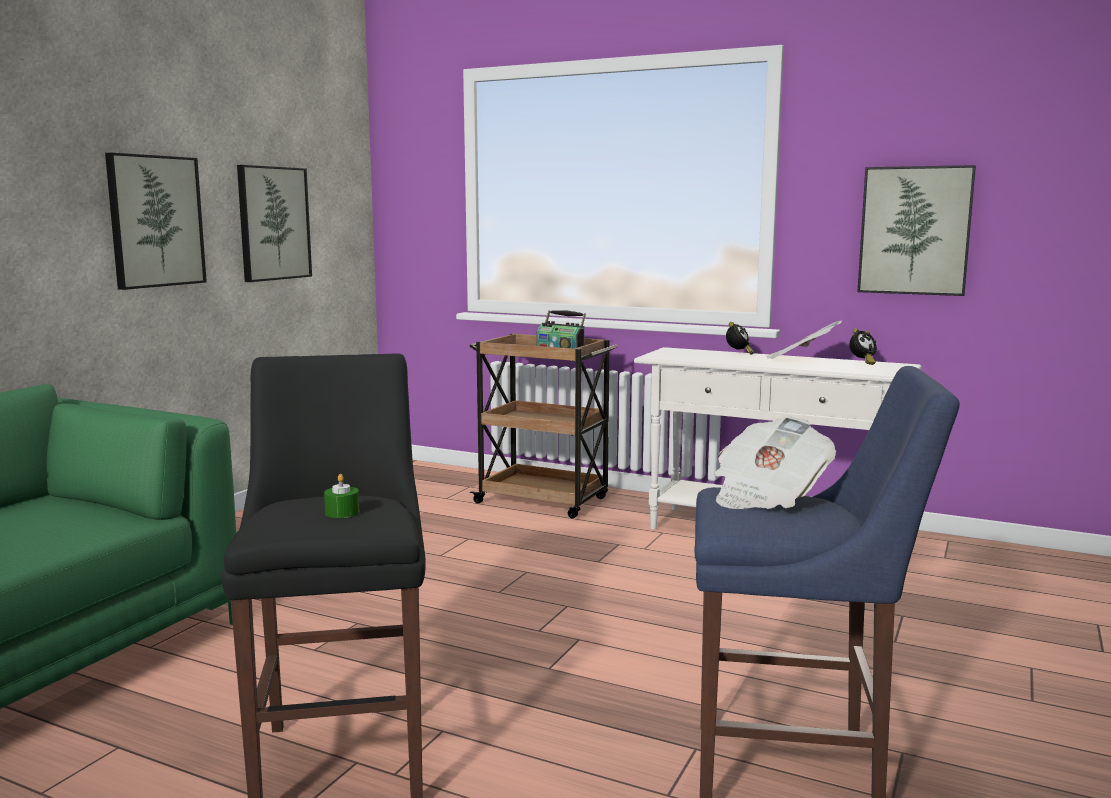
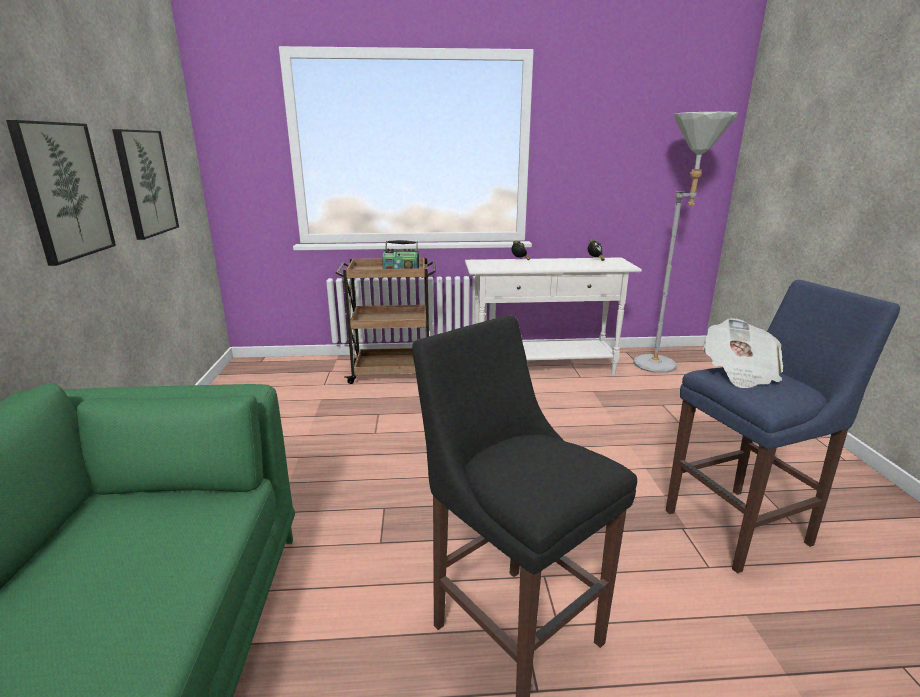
camera: 30 degrees left, 10 degrees up
(342, 512) = (555, 463): green candle -> none
(800, 360) = (562, 261): newspaper -> none
(915, 230) = (610, 176): picture -> none
(993, 568) = (663, 364): none -> grey floor lamp

